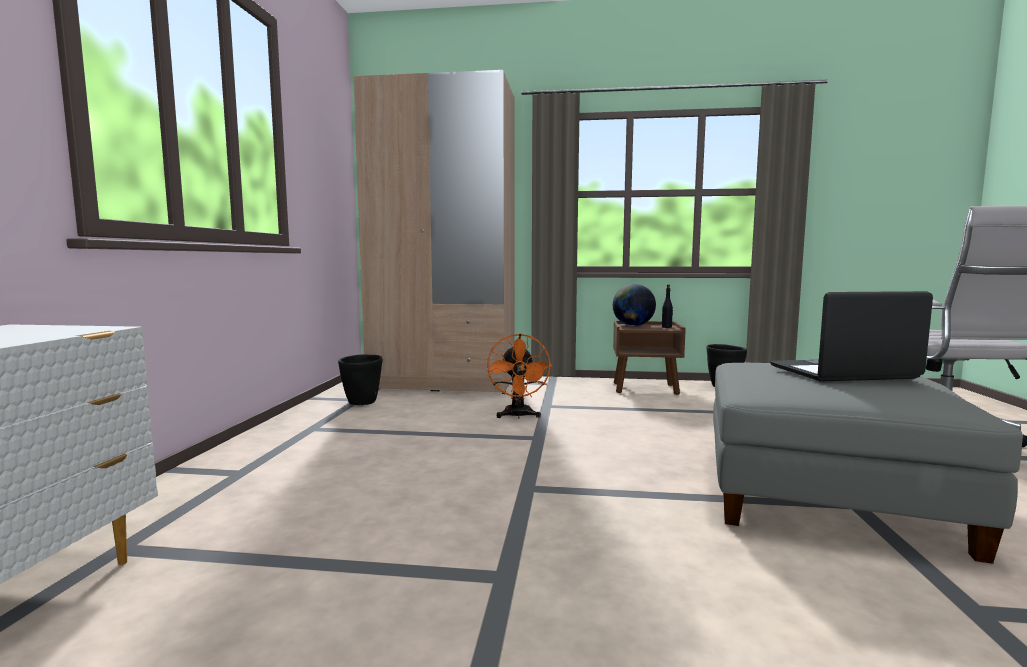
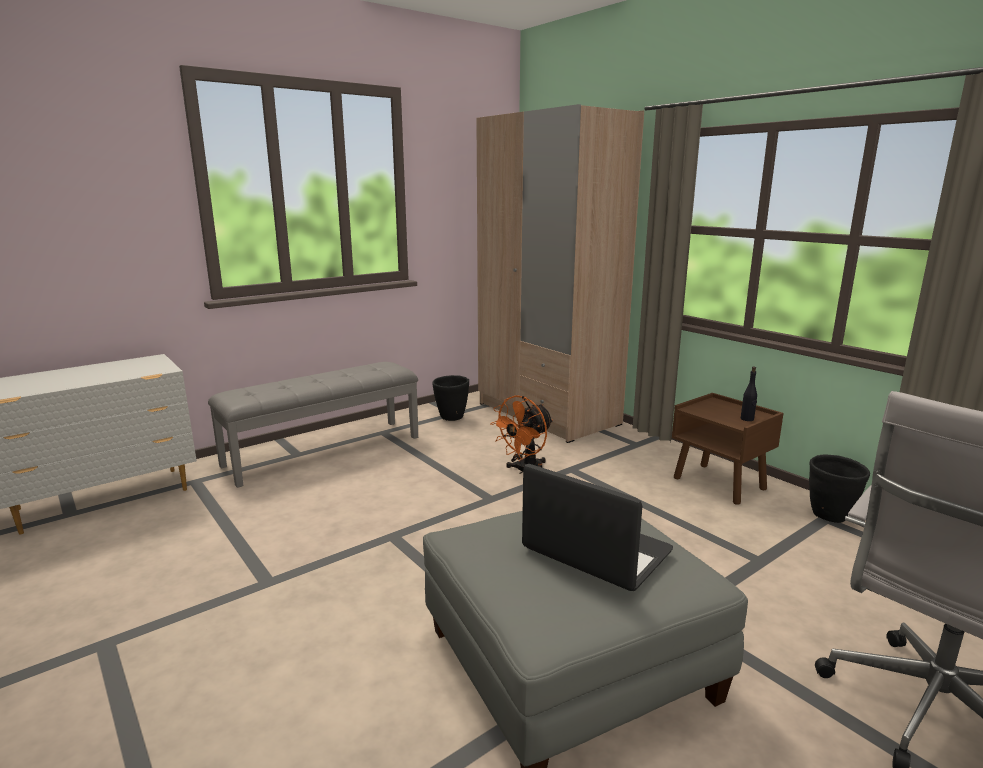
camera: 45 degrees right, 10 degrees up
(271, 460) = (324, 450): none -> grey bench
(633, 325) = (717, 406): globe -> none

